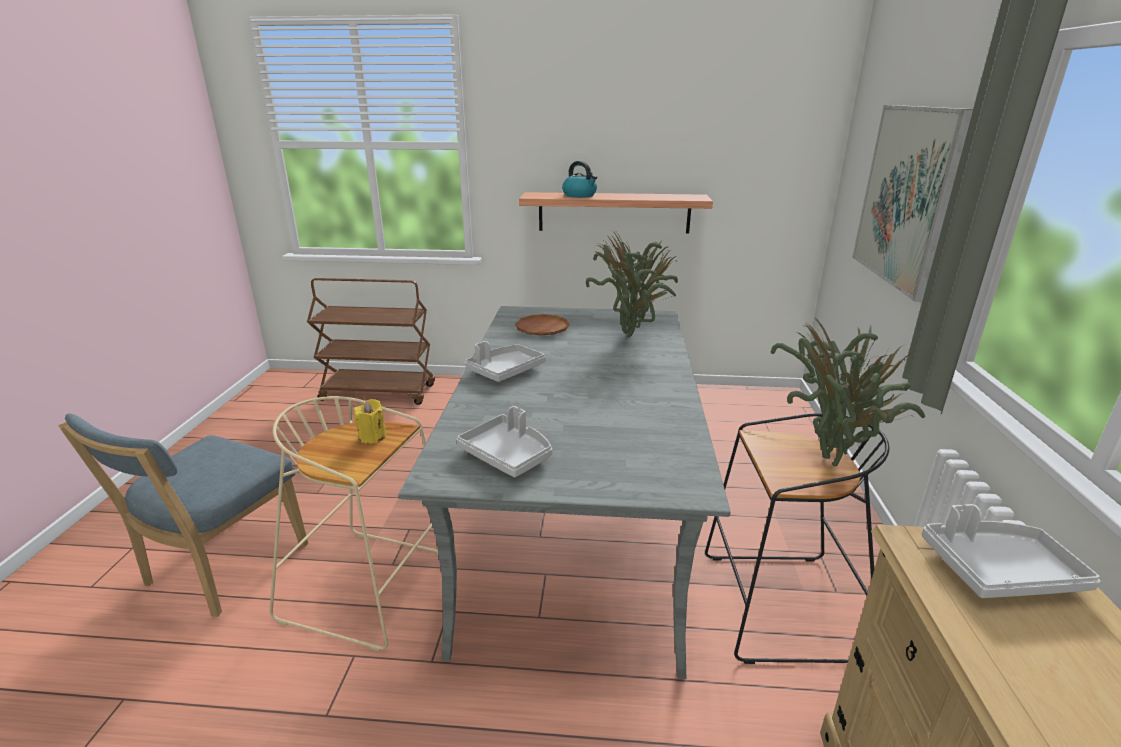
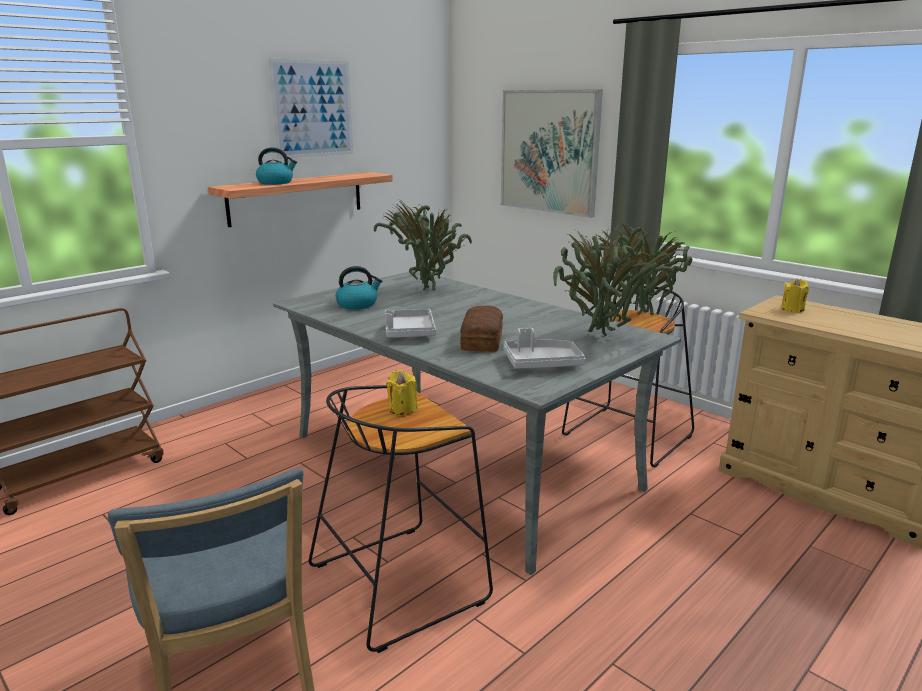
camera: 50 degrees left, 5 degrees down
(372, 585) = (400, 581): beige stool -> black stool
(533, 405) = (483, 340): none -> bread
(542, 329) = (357, 304): brown plate -> kettle
(639, 461) = (604, 338): none -> potted plant
(645, 123) = (312, 109): none -> picture
(998, 570) = (792, 309): grey tray -> yellow candle

